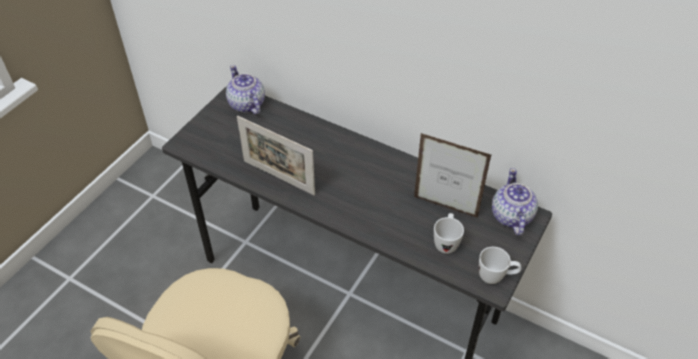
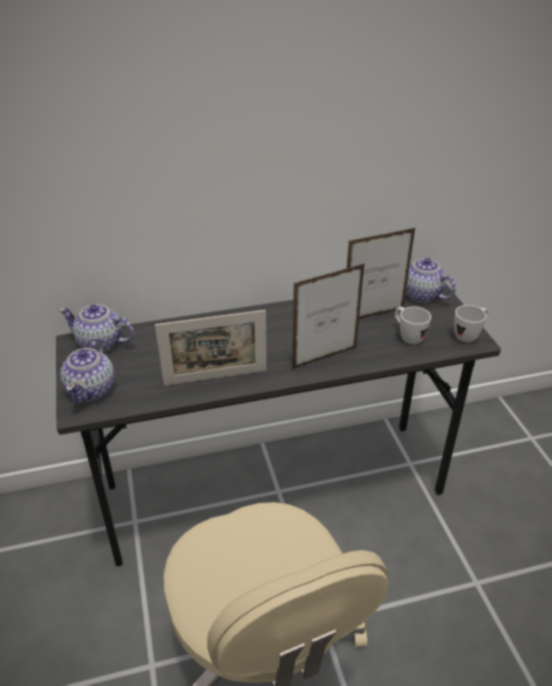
camera: 45 degrees left, 10 degrees down
(205, 134) = (91, 389): none -> teapot
(363, 215) = (325, 358): none -> picture frame

